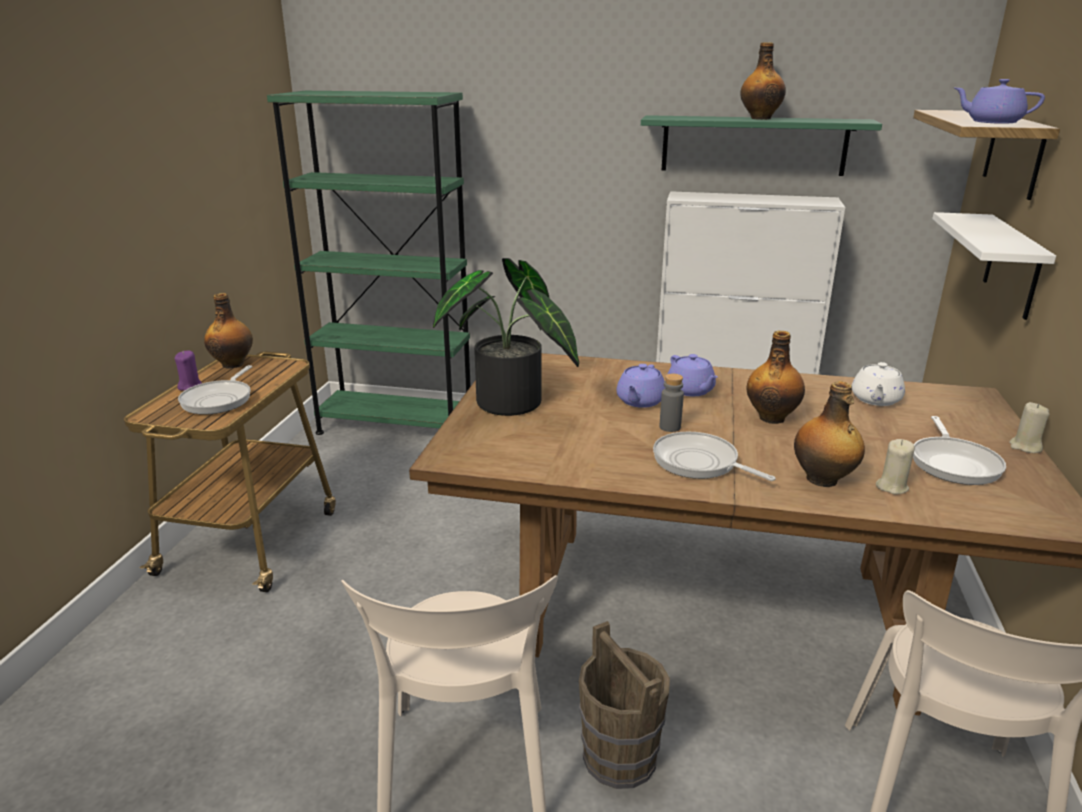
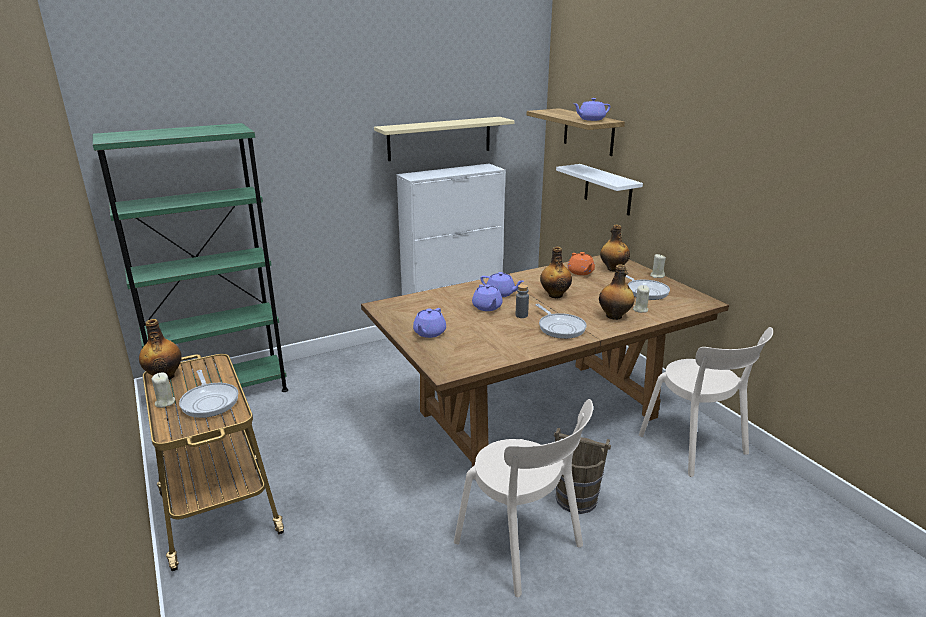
camera: 40 degrees left, 0 degrees up
(190, 386) = (165, 402): purple candle -> beige candle
(511, 406) = (429, 333): potted plant -> purple teapot
(699, 463) = (560, 327): frying pan -> frying pan turned 120 degrees counterclockwise
(753, 145) = (439, 138): green shelf -> beige shelf
(760, 118) = (447, 122): bottle -> bottle (613, 269)
(875, 400) = (581, 272): white teapot -> orange teapot

